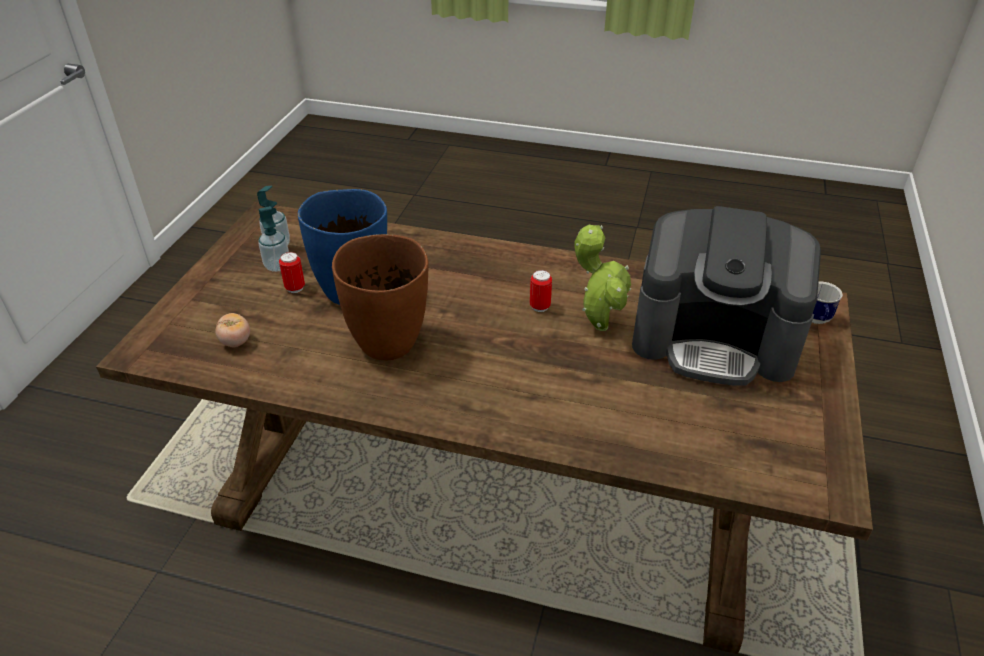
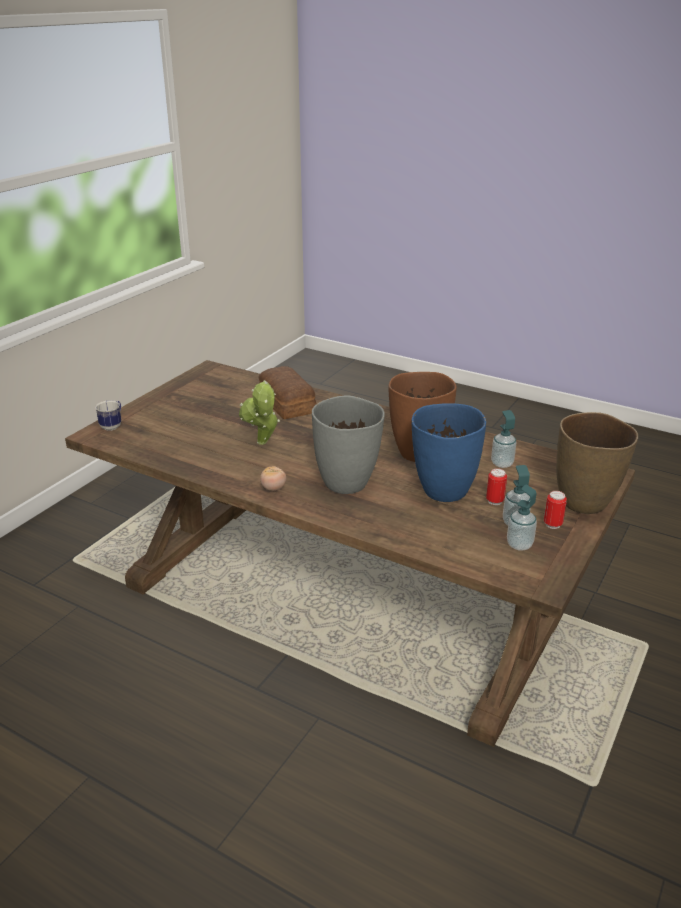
camera: 165 degrees left, 10 degrees down
(190, 302) = (585, 503): none -> brown vase
(236, 342) = (534, 469): tomato -> tomato (273, 488)
(277, 344) = (502, 463): none -> soap dispenser
(465, 284) = (347, 483): none -> grey vase
(540, 306) = (297, 460): can -> can (552, 524)
(621, 413) = (286, 404): none -> bread
(714, 338) = (192, 426): coffee machine -> none

